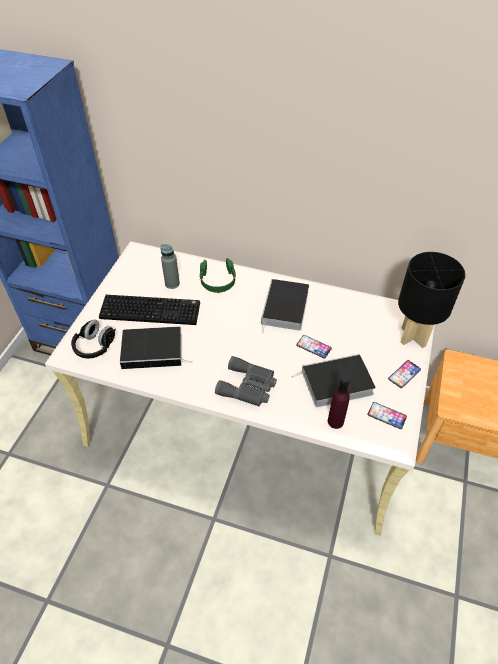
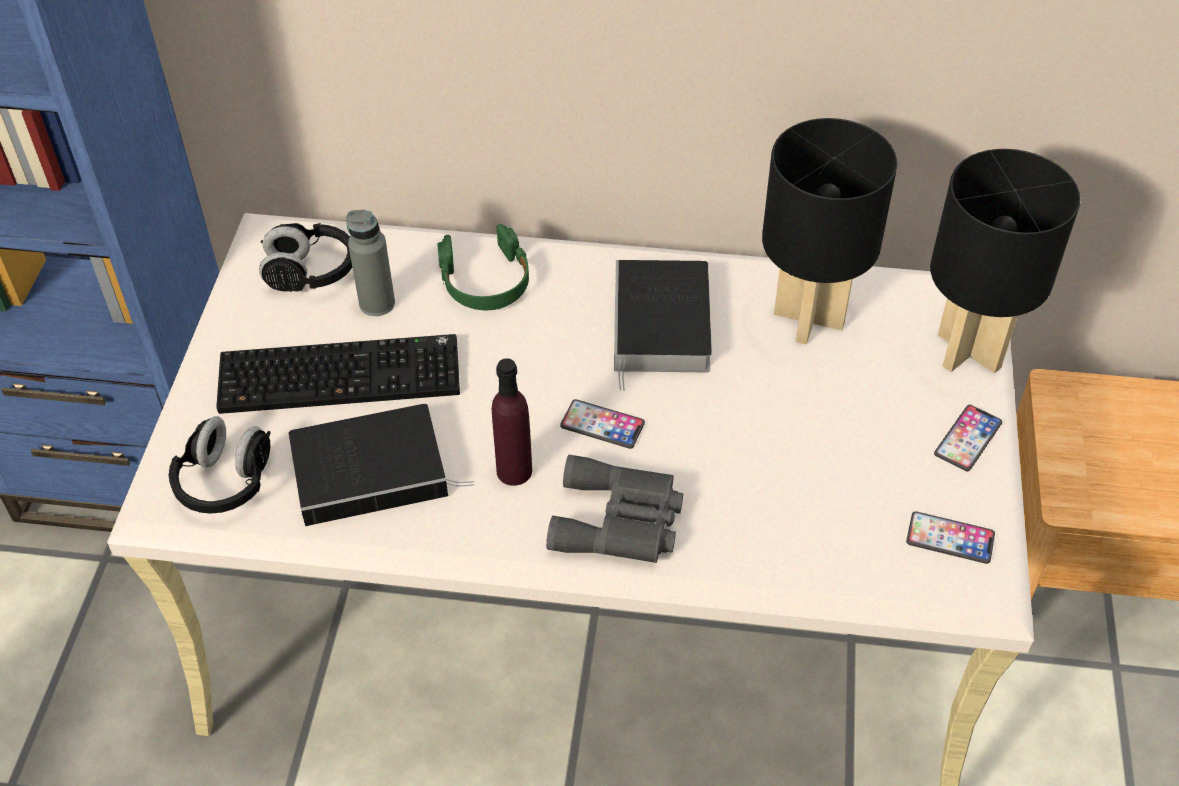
camera: 10 degrees left, 0 degrees up
(149, 268) = (310, 273): none -> black headphones
(313, 347) = (749, 406): phone -> phone (602, 425)
(335, 384) = (818, 484): book -> none
(335, 421) = (838, 570): purple bottle -> purple bottle (514, 471)
(347, 314) = (809, 320): none -> black table lamp

